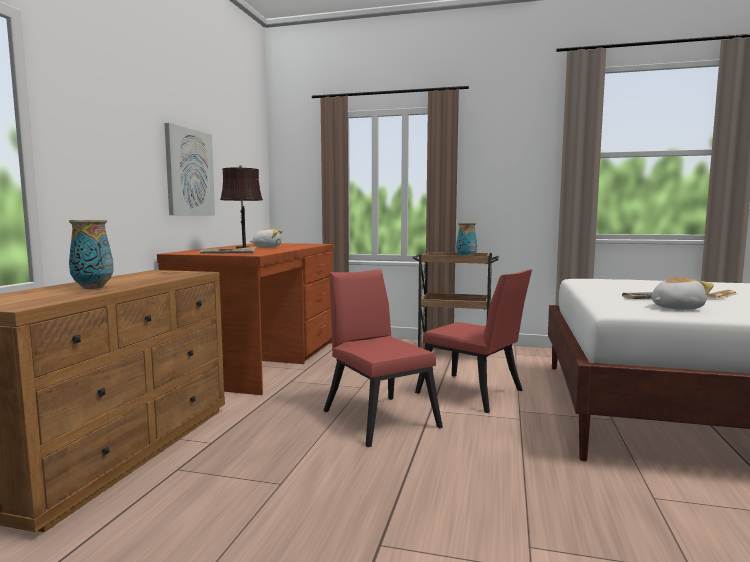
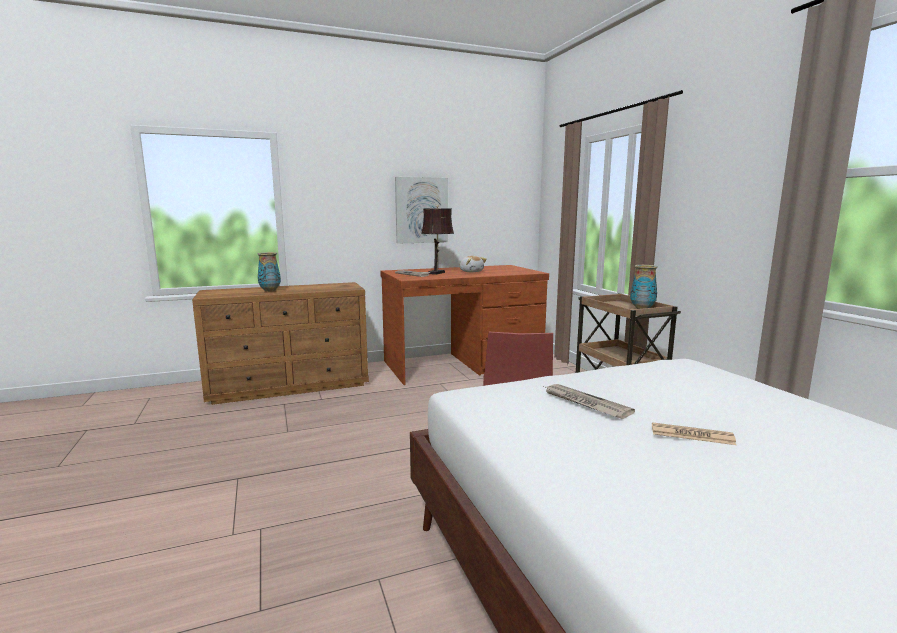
camera: 55 degrees right, 5 degrees up
(378, 416) = (413, 427): red chair -> none
(675, 308) = (522, 415): plush toy -> none

